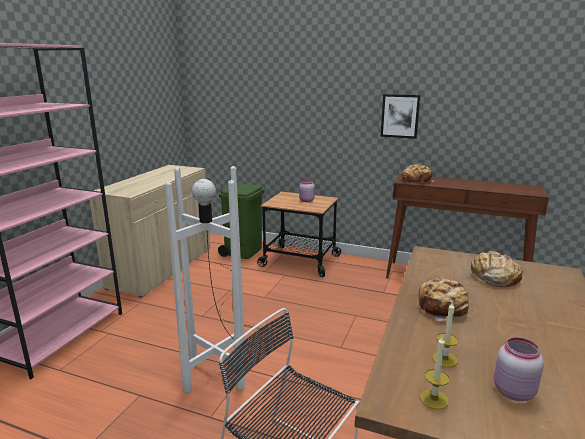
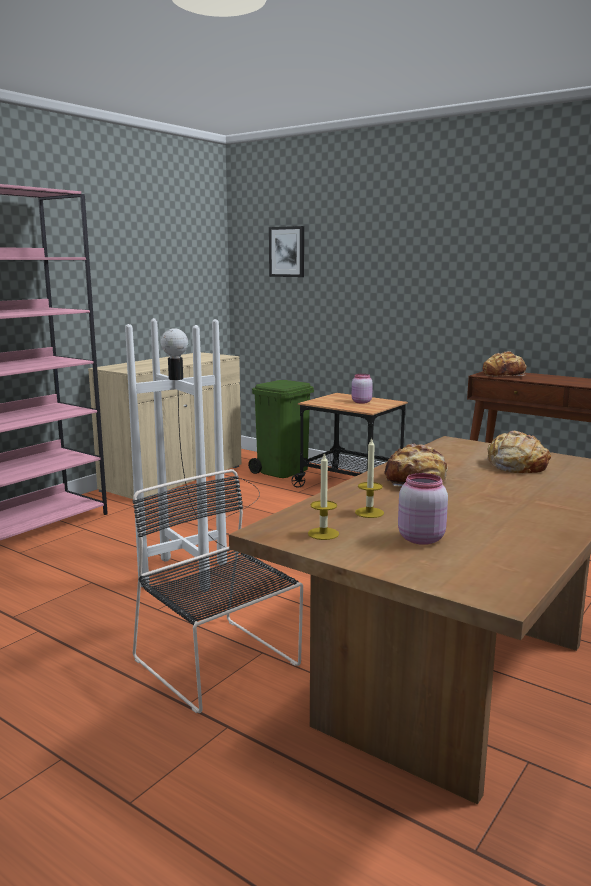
camera: 15 degrees right, 5 degrees down
(400, 116) = (490, 288): picture -> picture (287, 252)

